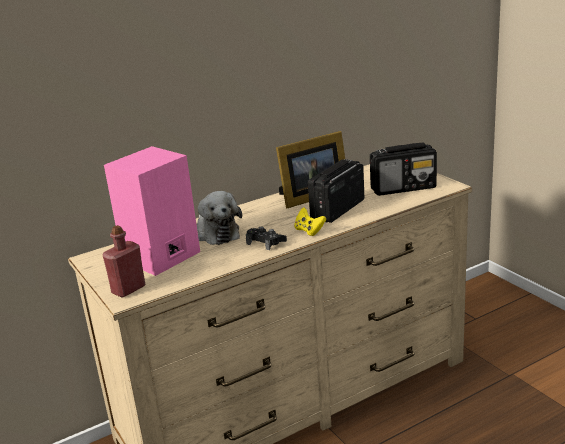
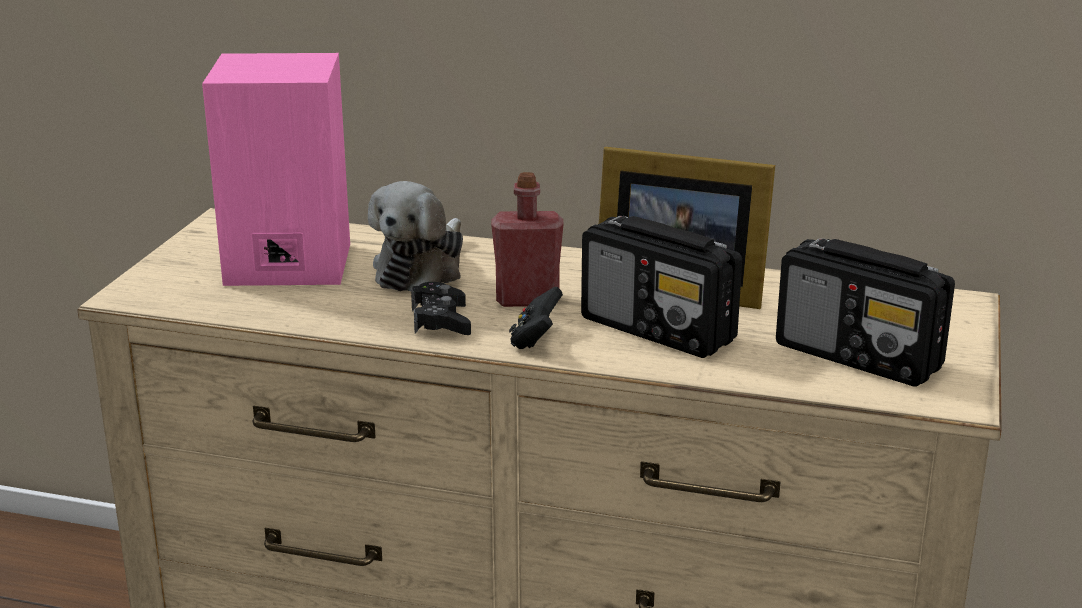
camera: 45 degrees right, 0 degrees up
(128, 289) = (159, 285): red bottle -> red bottle (527, 300)
(309, 231) = (535, 339): yellow game controller -> black game controller
(337, 209) = (659, 330): radio -> radio turned 135 degrees counterclockwise

